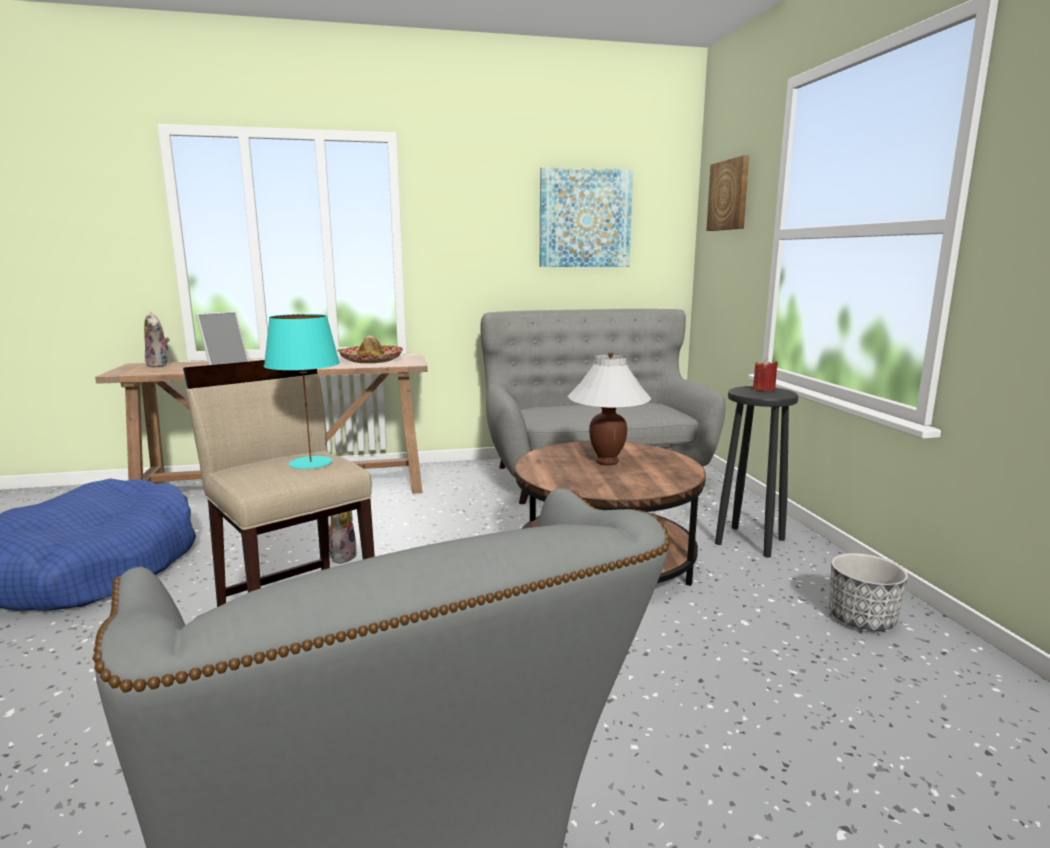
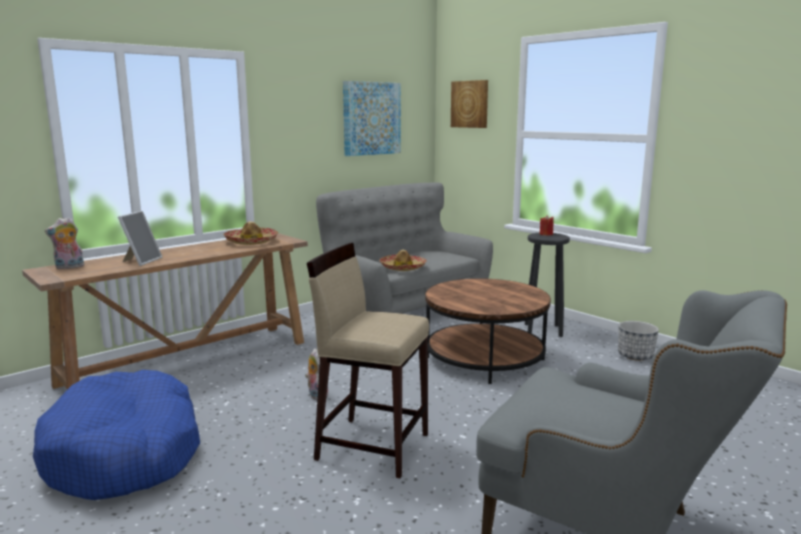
camera: 30 degrees left, 0 degrees up
(159, 365) = (69, 267): plush toy -> plush toy turned 120 degrees clockwise
(311, 462) = (388, 317): turquoise table lamp -> none
(569, 417) = (403, 268): none -> hat
(607, 462) = (482, 292): white table lamp -> none

